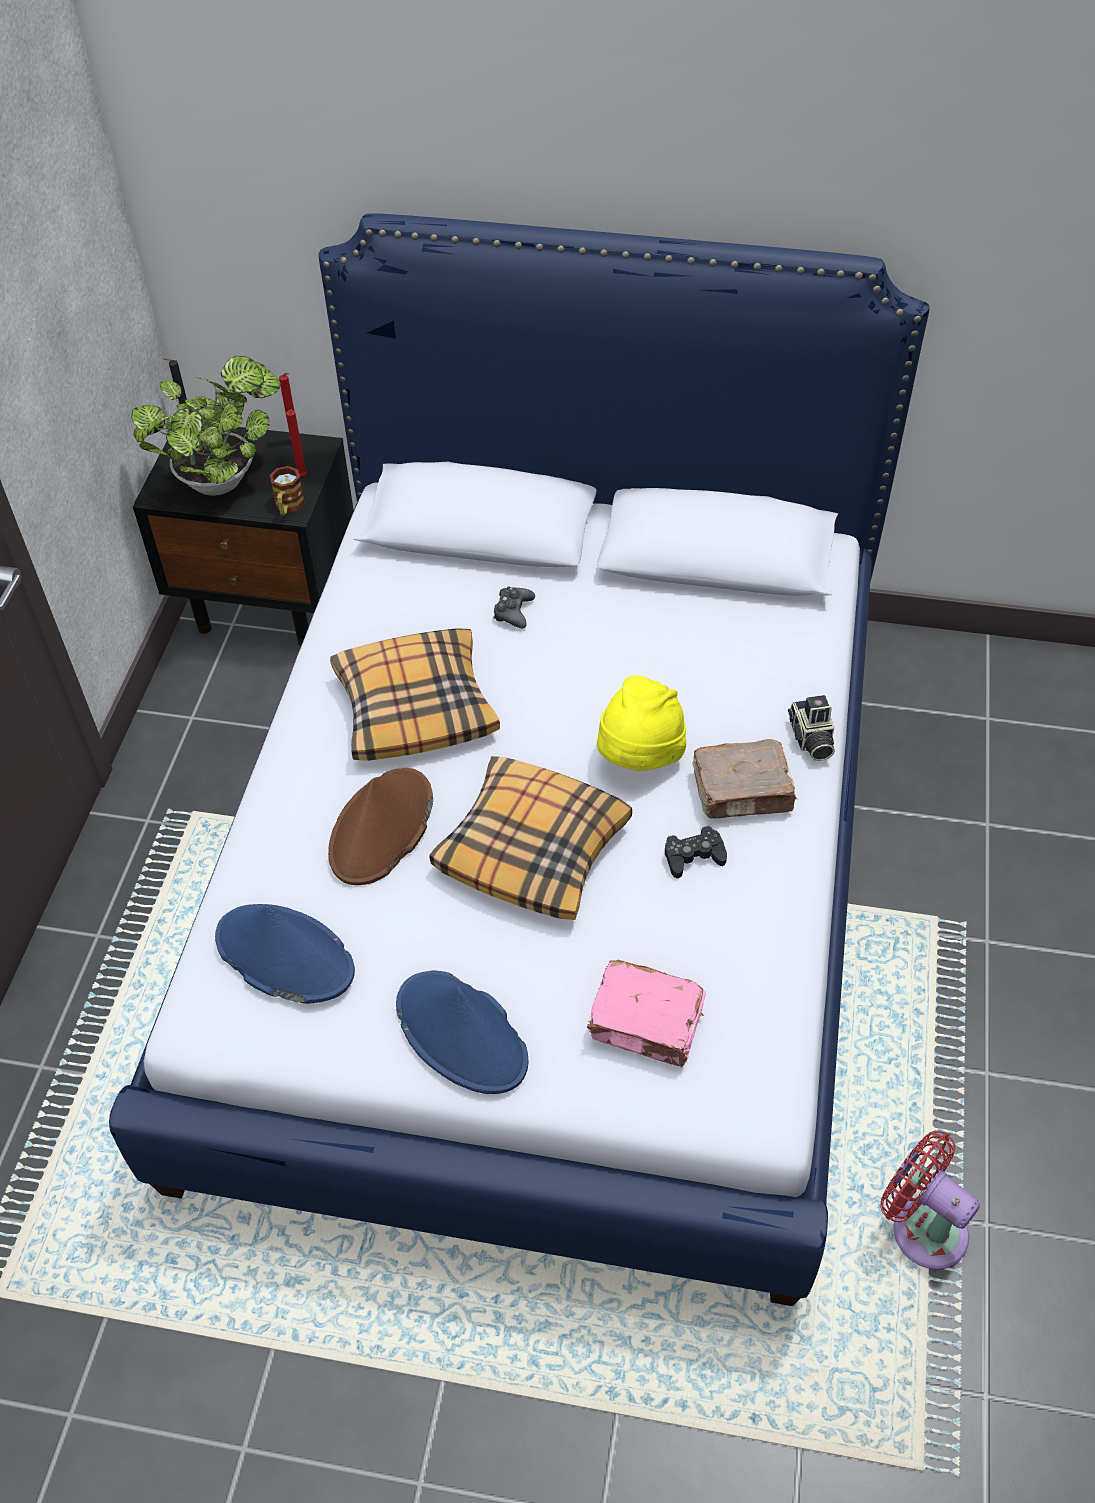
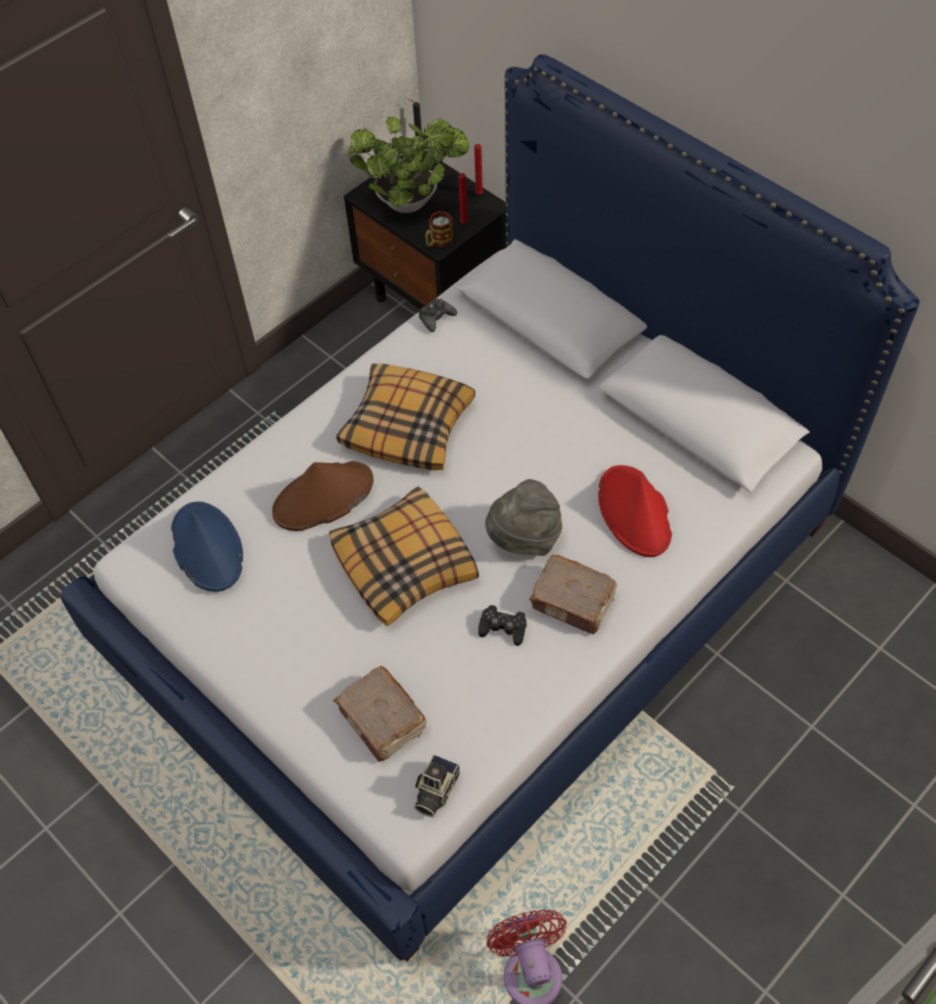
camera: 35 degrees right, 5 degrees up
(462, 1034) = (269, 659): blue hat -> none
(513, 611) = (523, 390): black game controller -> black game controller (436, 318)
(639, 756) = (524, 538): yellow hat -> grey hat
(647, 1024) = (382, 721): pink book -> brown book
(729, 673) = (634, 512): none -> red hat
(810, 739) = (651, 591): camera -> camera (435, 791)

